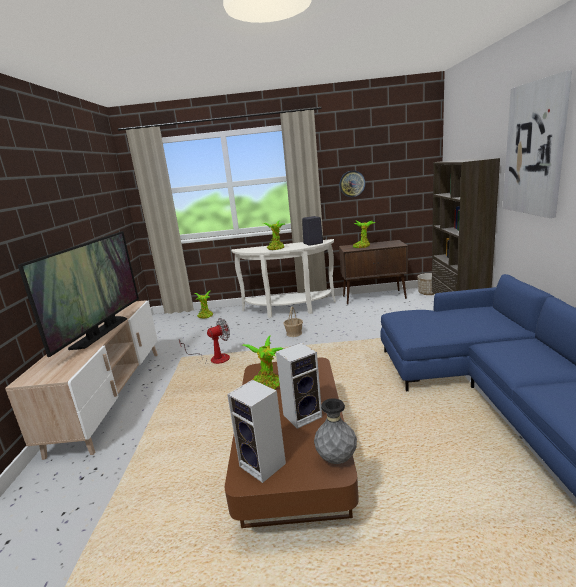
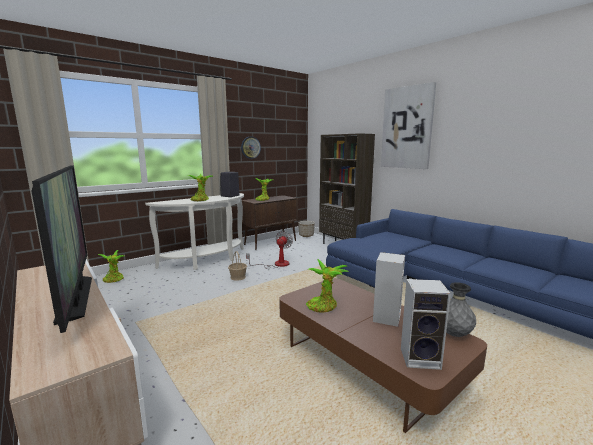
camera: 40 degrees left, 5 degrees down
(214, 359) = (180, 314): fan -> fan (276, 264)

